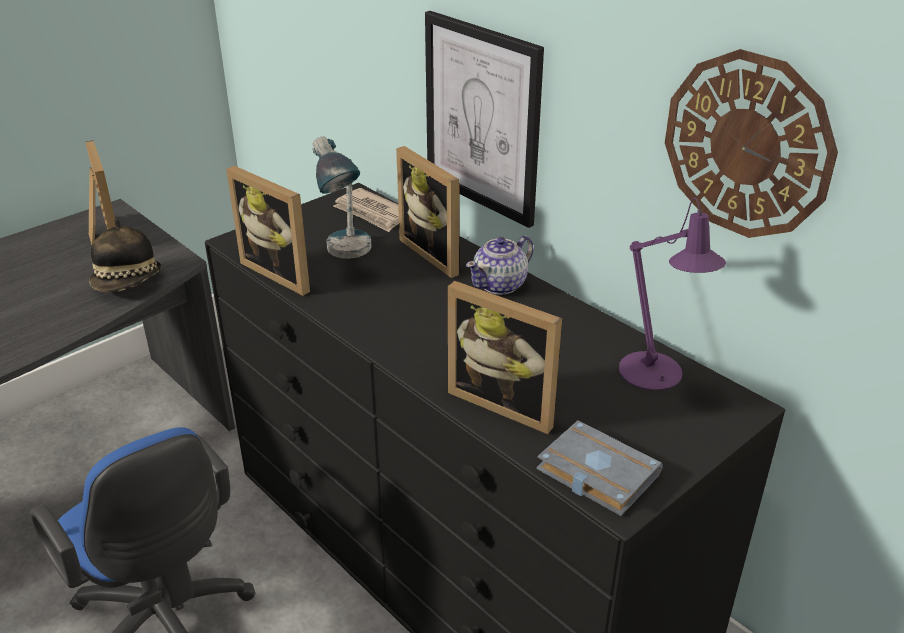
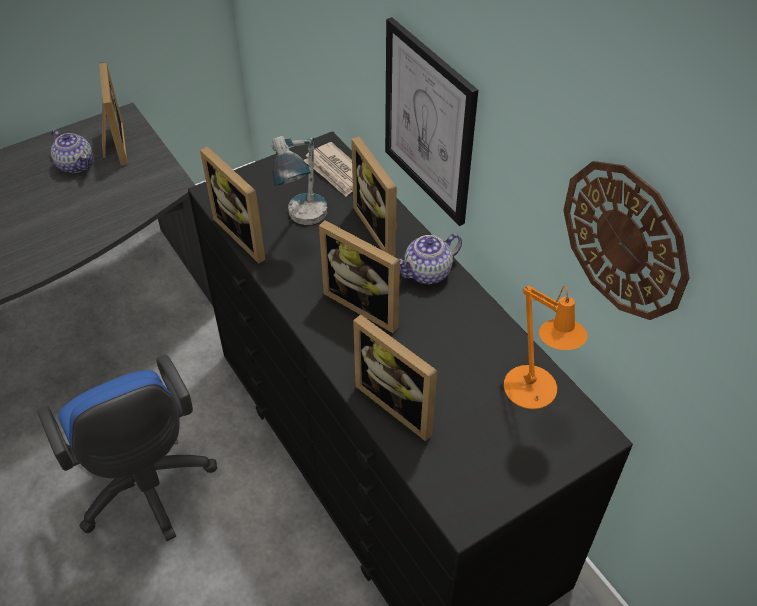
camera: 10 degrees right, 15 degrees up
(59, 255) = (76, 164): none -> teapot
(128, 283) = (129, 203): hat -> none
(438, 318) = (366, 304): none -> picture frame
(594, 473) = (451, 486): grey book -> none
(655, 376) = (533, 393): purple table lamp -> orange table lamp

